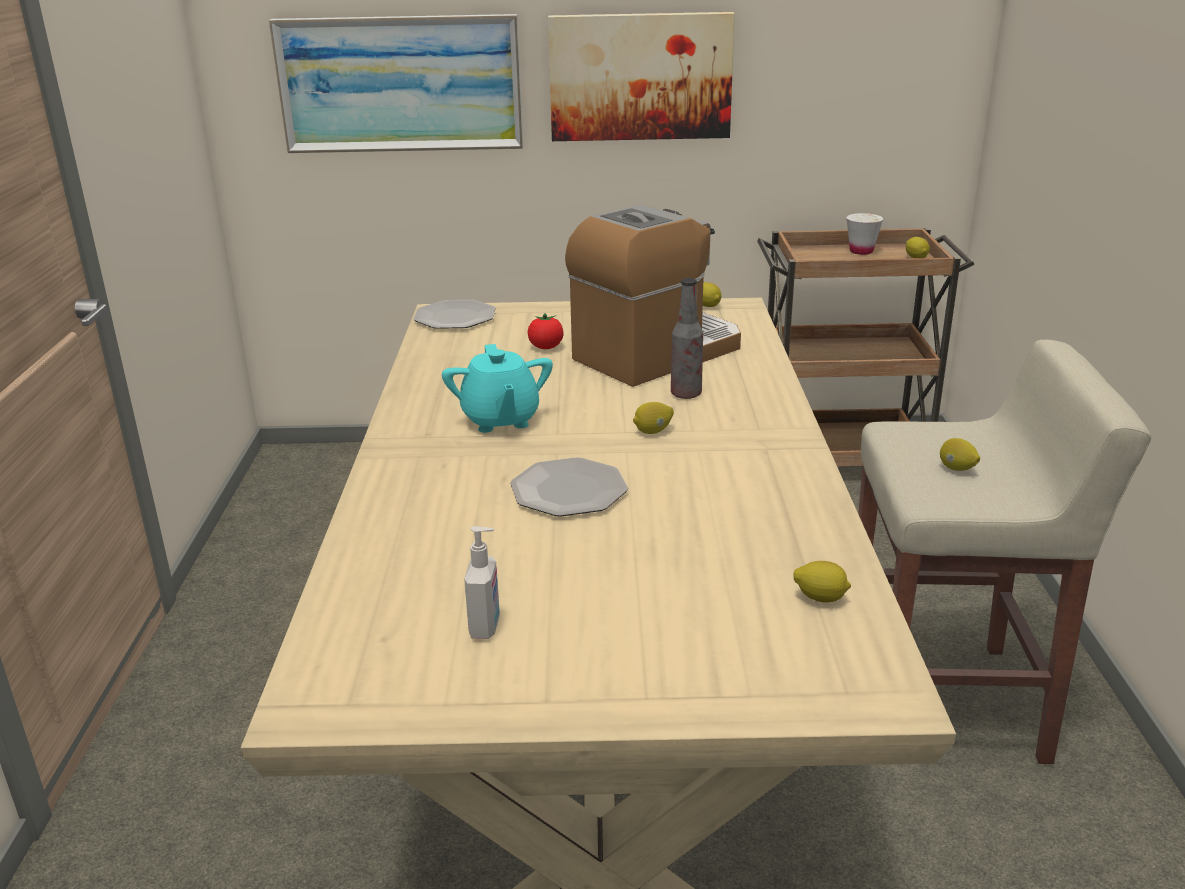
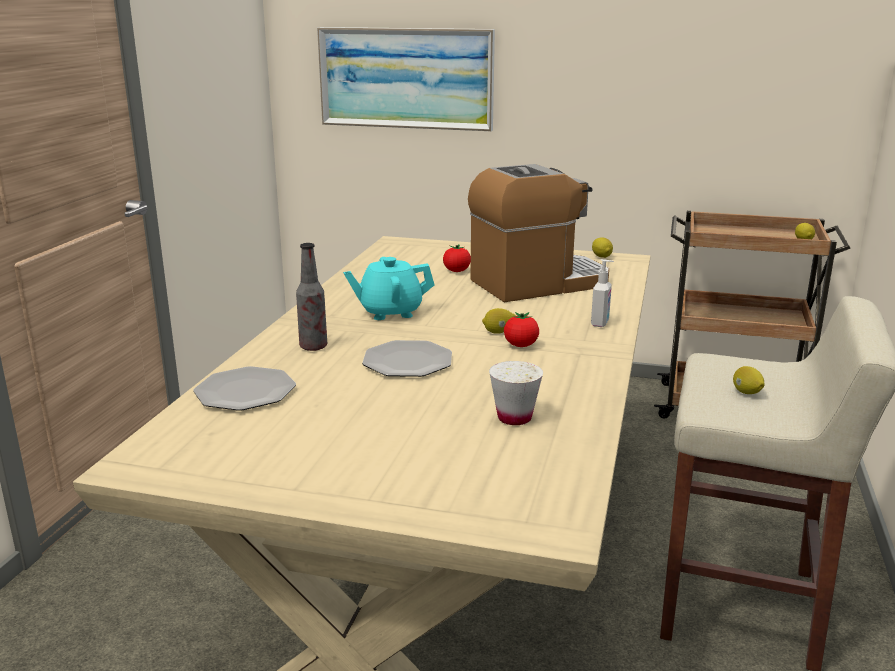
camera: 15 degrees right, 5 degrees down
(455, 317) = (403, 246): plate -> plate (245, 391)
(486, 627) = (286, 437): soap dispenser -> soap dispenser (600, 323)
(500, 420) = (390, 312): turquoise teapot -> turquoise teapot turned 75 degrees clockwise
(640, 77) = (586, 81): picture -> none
(686, 394) = (542, 311): bottle -> bottle (313, 347)
(690, 447) = (521, 345): none -> tomato
(820, 598) = (551, 457): lemon -> none
(861, 251) = (758, 232): white cup -> white cup (514, 418)

